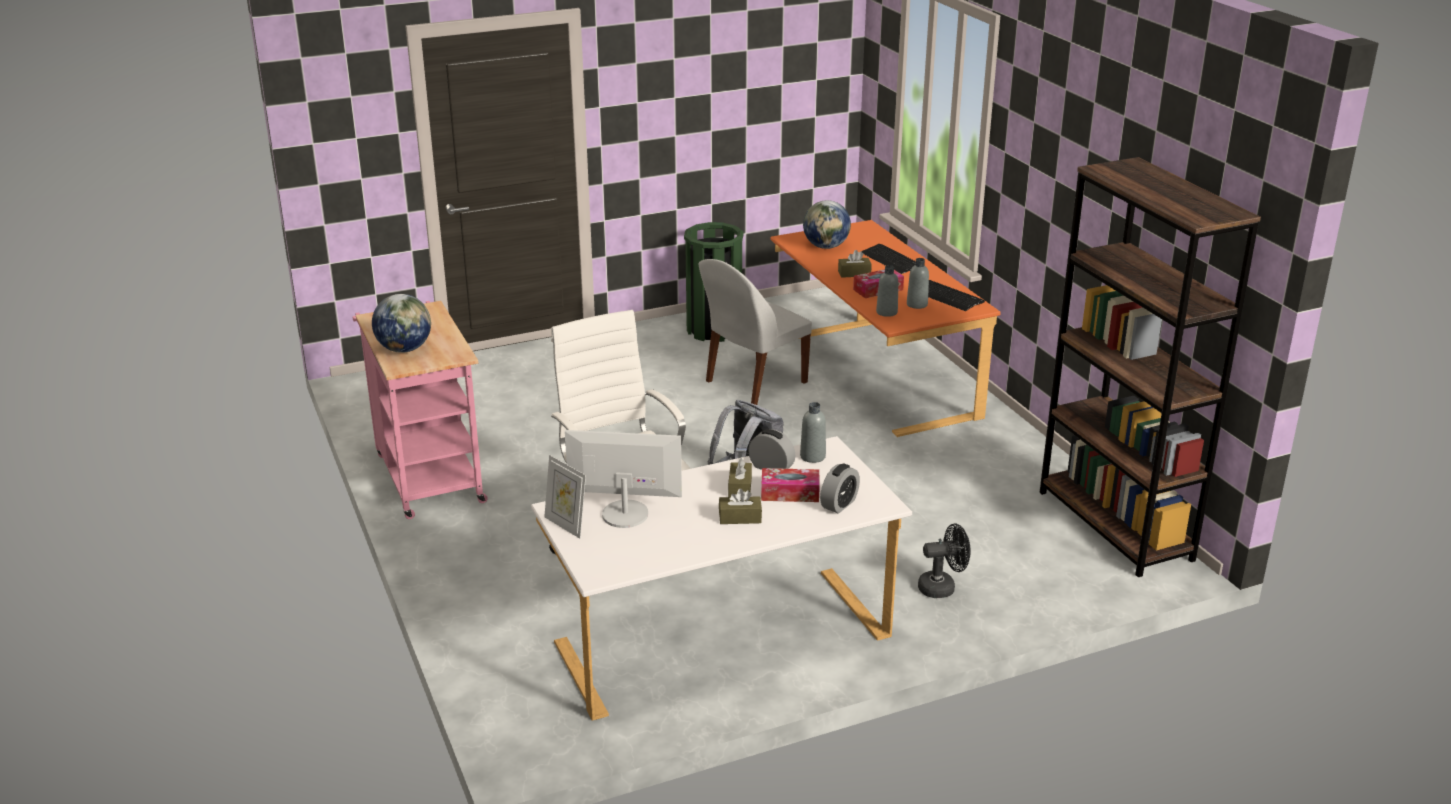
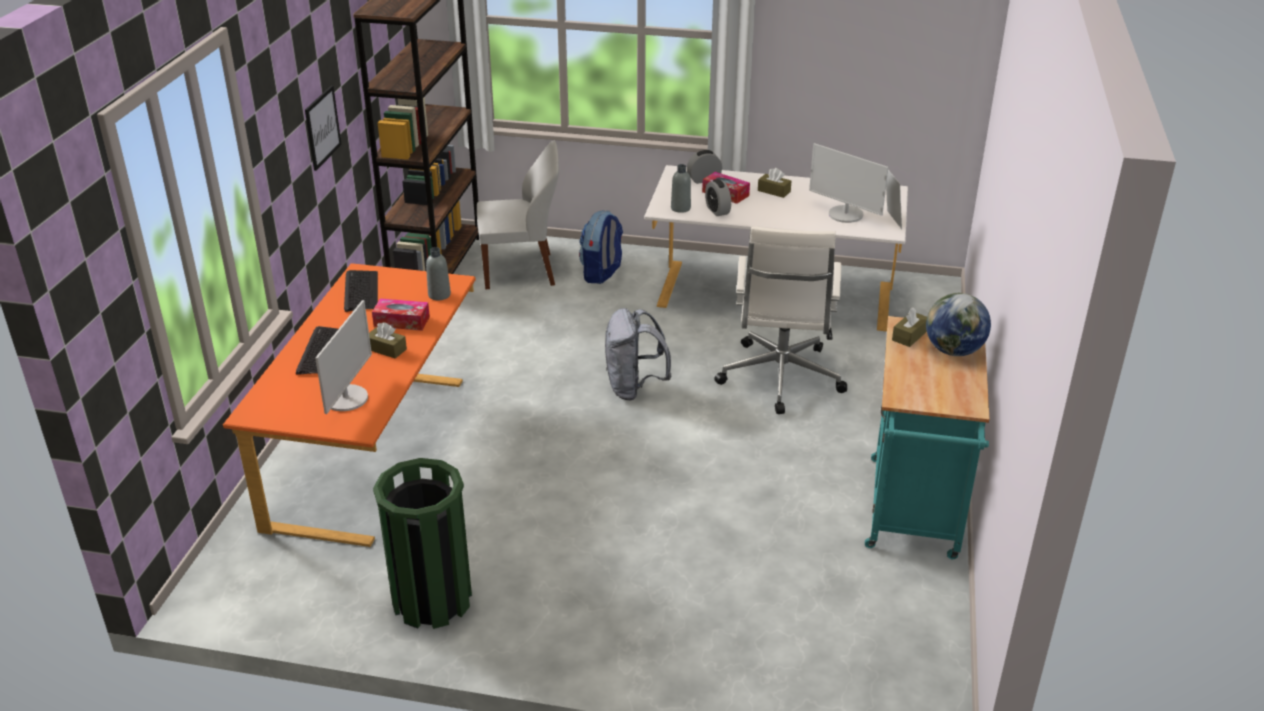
camera: 145 degrees left, 5 degrees up
(427, 474) = (913, 514): pink cart -> turquoise cart
(740, 487) = (753, 206): brown tissue box -> brown tissue box (909, 336)
(754, 383) = (496, 493): white chair -> white chair (521, 271)
(826, 246) = (346, 398): globe -> monitor
(917, 304) = (400, 293): grey bottle -> none
(942, 587) = (602, 273): black fan -> backpack
(1068, 208) = (322, 127): none -> picture

